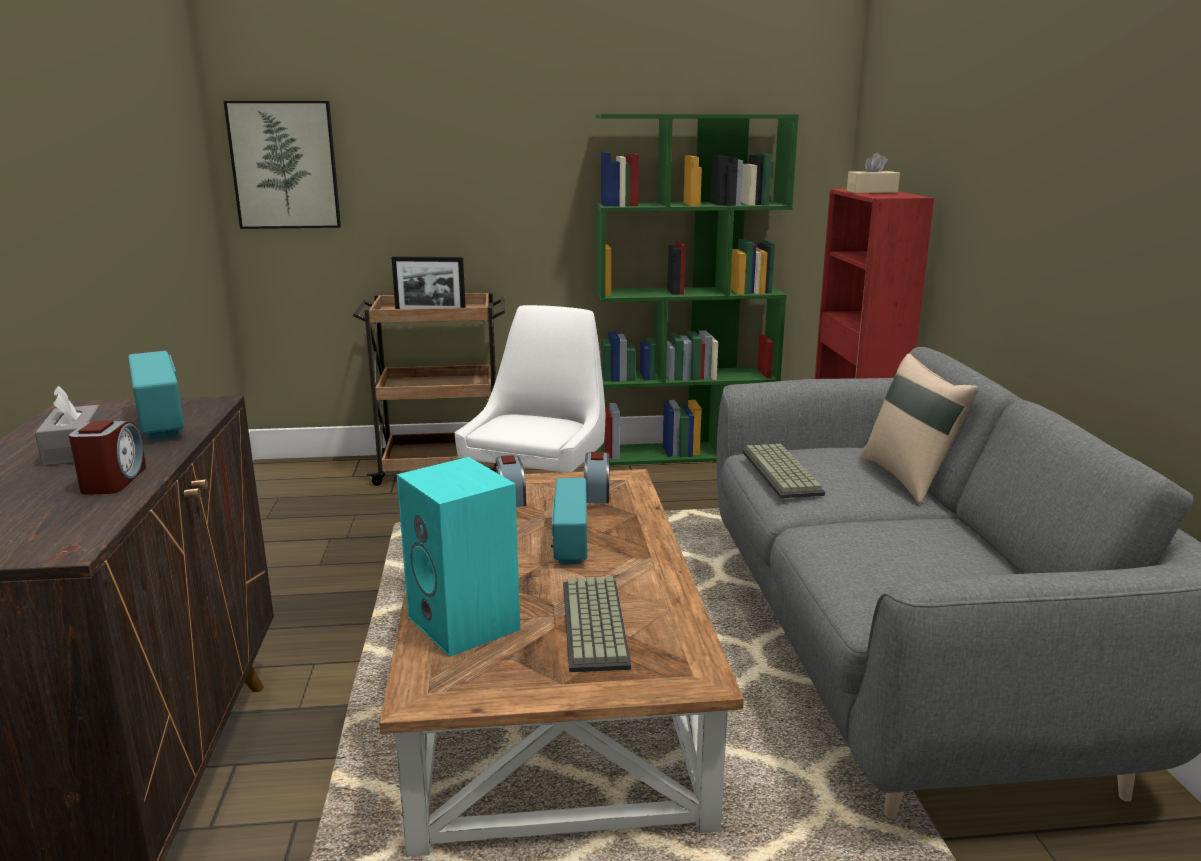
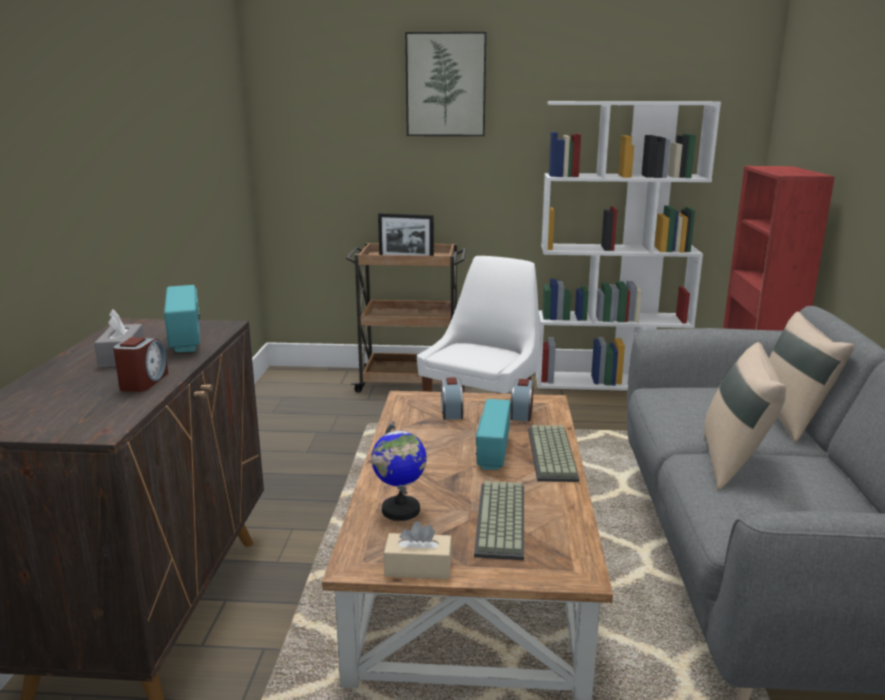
camera: 10 degrees right, 0 degrees up
(285, 165) = (302, 140): picture -> picture (446, 85)
(466, 624) = (400, 510): turquoise speaker -> globe
(685, 453) = (609, 382): green bookcase -> white bookcase
(783, 473) = (678, 407): keyboard -> keyboard (554, 455)
(857, 533) = (734, 464): none -> beige pillow
(871, 192) = (780, 169): beige tissue box -> beige tissue box (418, 567)

